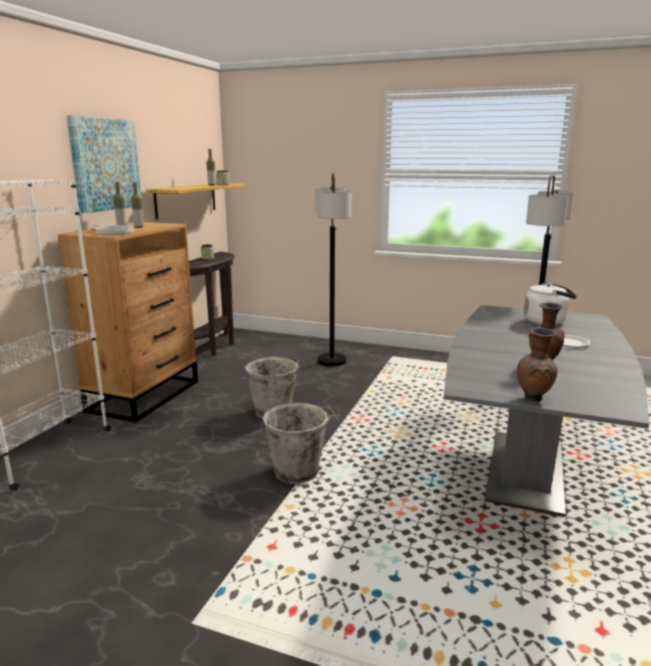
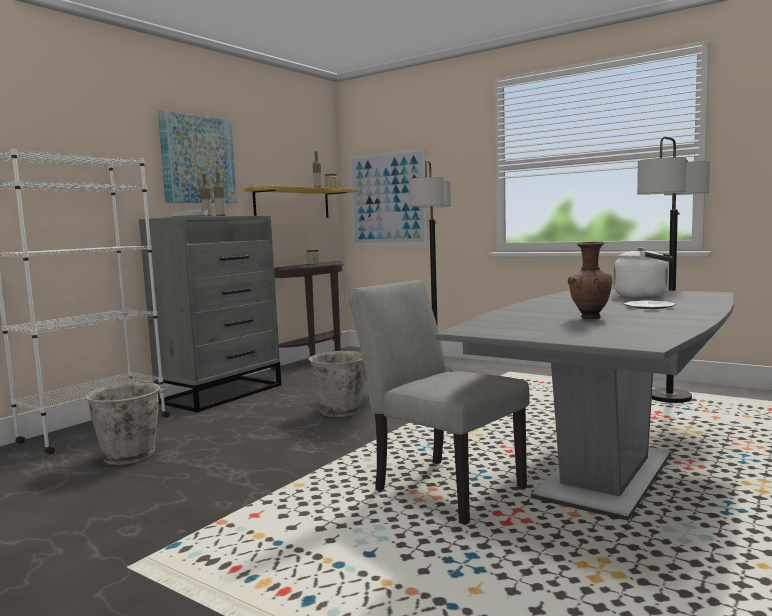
camera: 15 degrees right, 10 degrees down
(145, 395) = (221, 393): brown dresser -> grey dresser
(273, 194) = (387, 199): none -> picture
(298, 471) = (330, 458): grey bucket -> grey bucket (132, 455)
(408, 495) = (440, 486): none -> grey chair
(534, 399) = (538, 337): brown vase -> none

